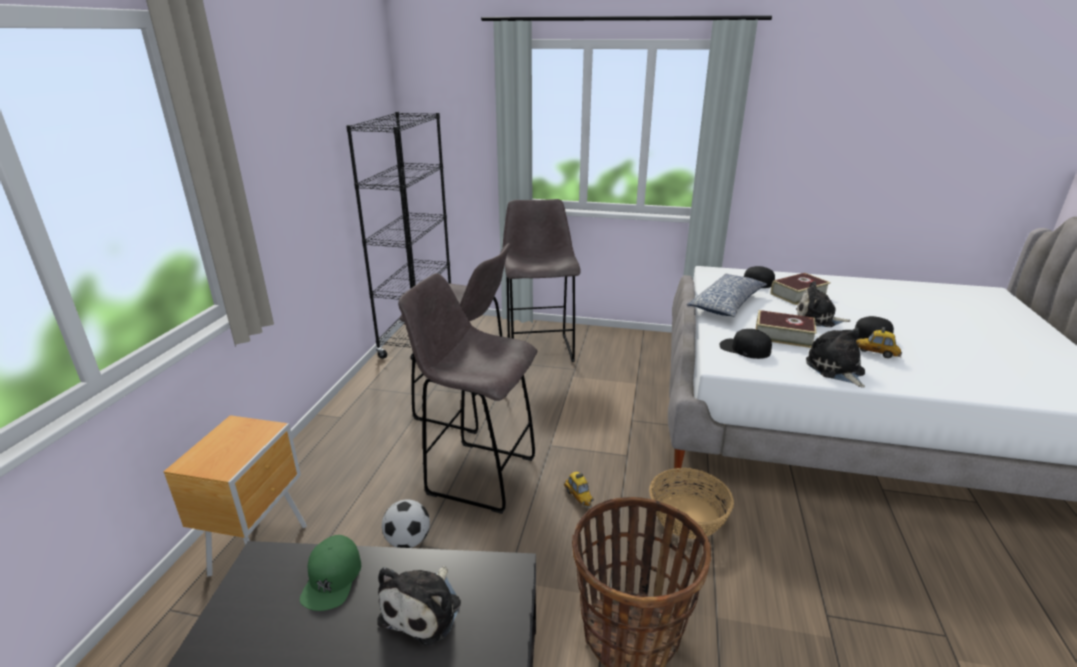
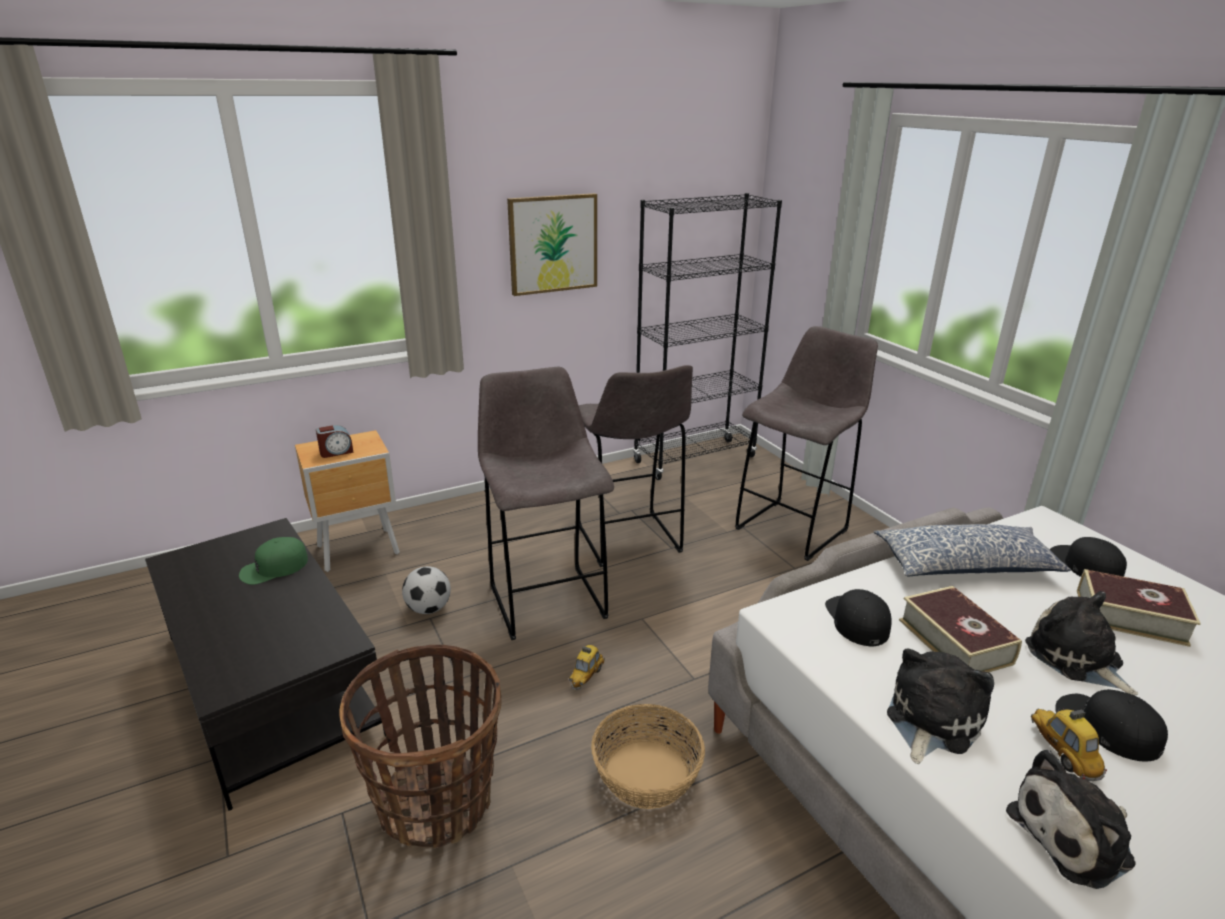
camera: 50 degrees right, 0 degrees up
(232, 451) = (336, 452): none -> alarm clock
(297, 177) = (553, 244): none -> picture
(424, 609) = (270, 621): plush toy -> plush toy (1075, 837)

